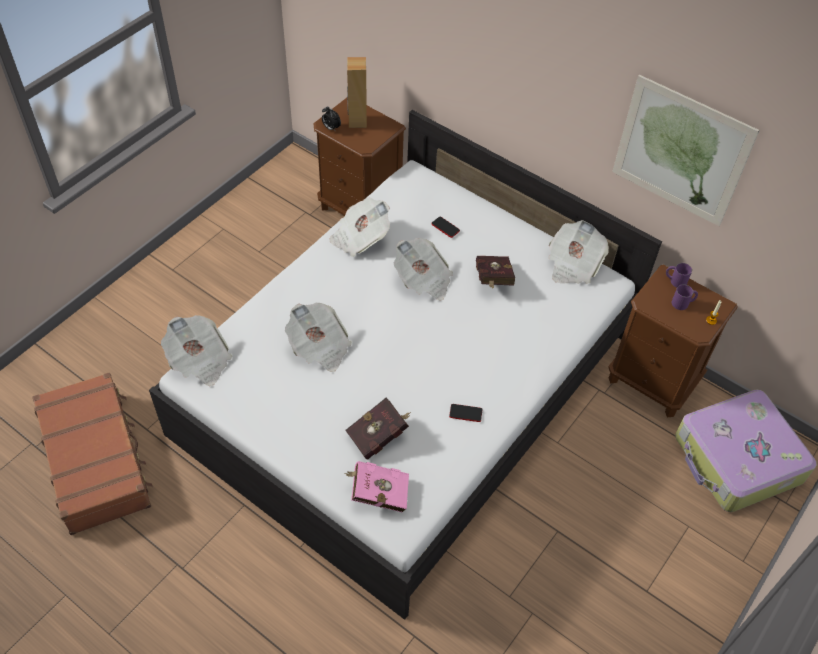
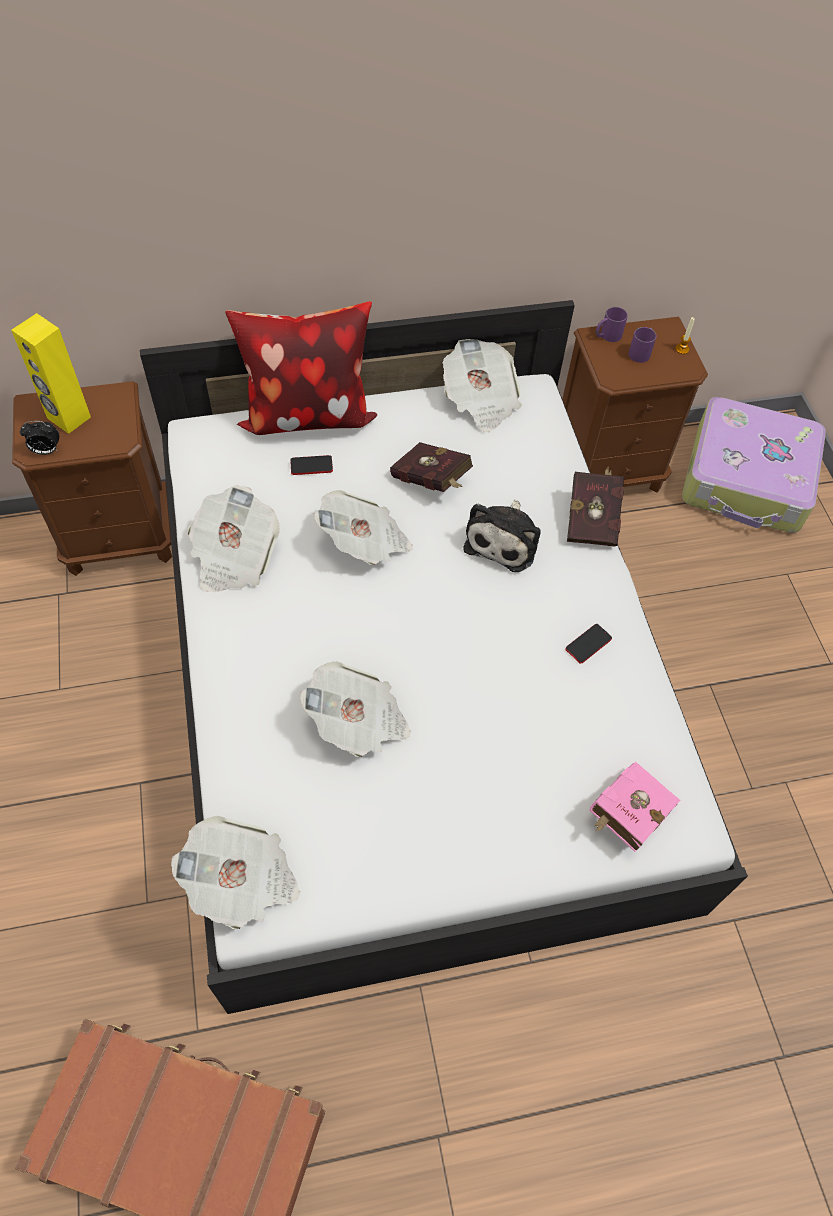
camera: 50 degrees left, 5 degrees up
(357, 121) = (68, 418): brown speaker -> yellow speaker
(379, 435) = (547, 753): red book -> red book (592, 518)
(476, 203) = (306, 414): none -> pillow
(491, 335) = (504, 540): none -> plush toy
(681, 151) = (578, 163): picture -> none

